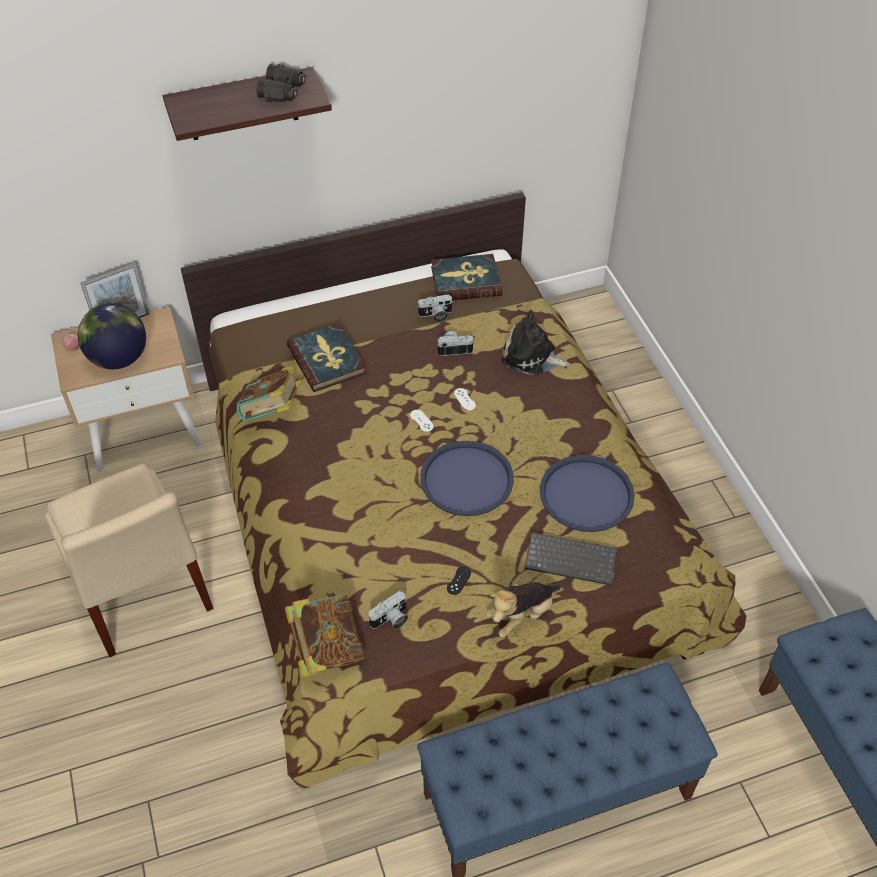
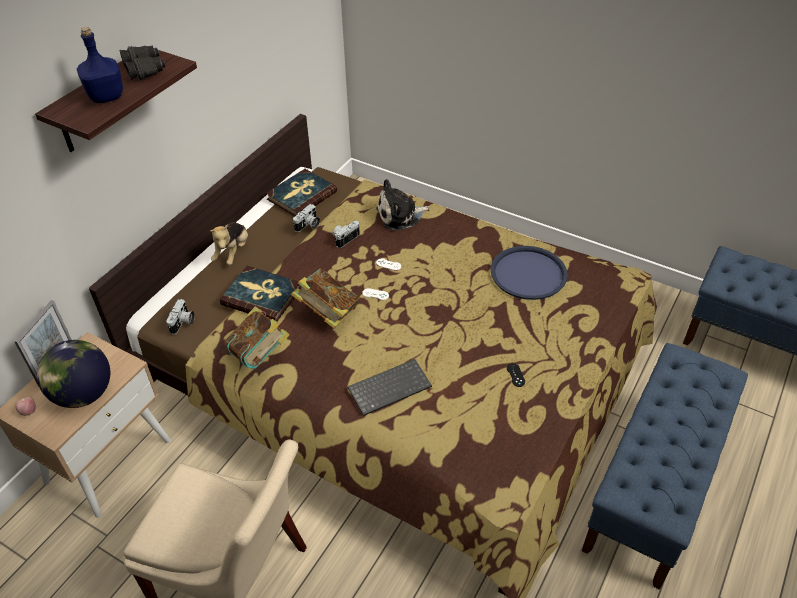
camera: 40 degrees left, 5 degrees down
(226, 105) = (106, 96): none -> blue bottle
(326, 648) = (483, 481): book -> book (327, 313)
(391, 619) = (503, 430): camera -> camera (183, 323)
(466, 479) = (447, 311): blue tray -> none
(521, 615) = (576, 368): plush toy -> plush toy (233, 252)
(571, 559) = (564, 315): keyboard -> keyboard (390, 387)

